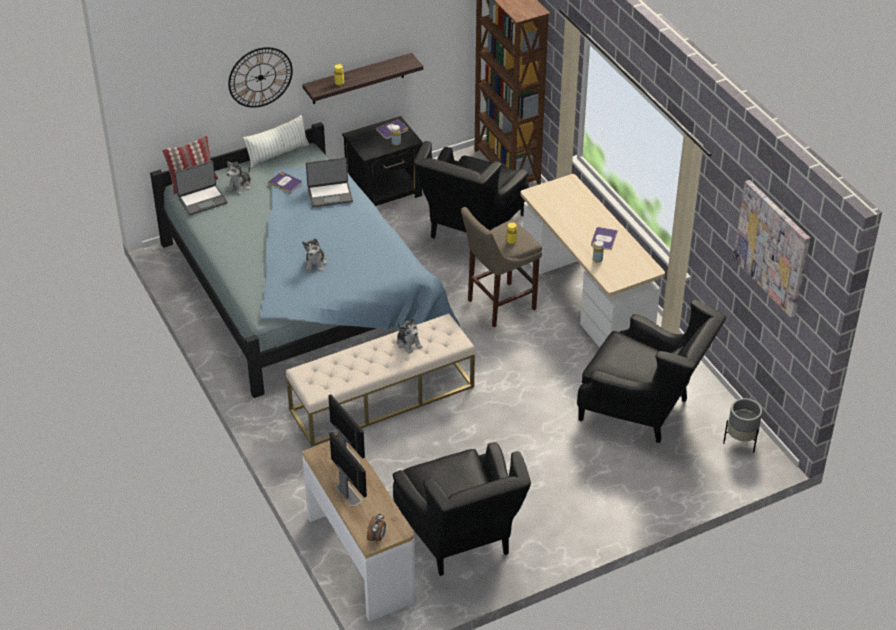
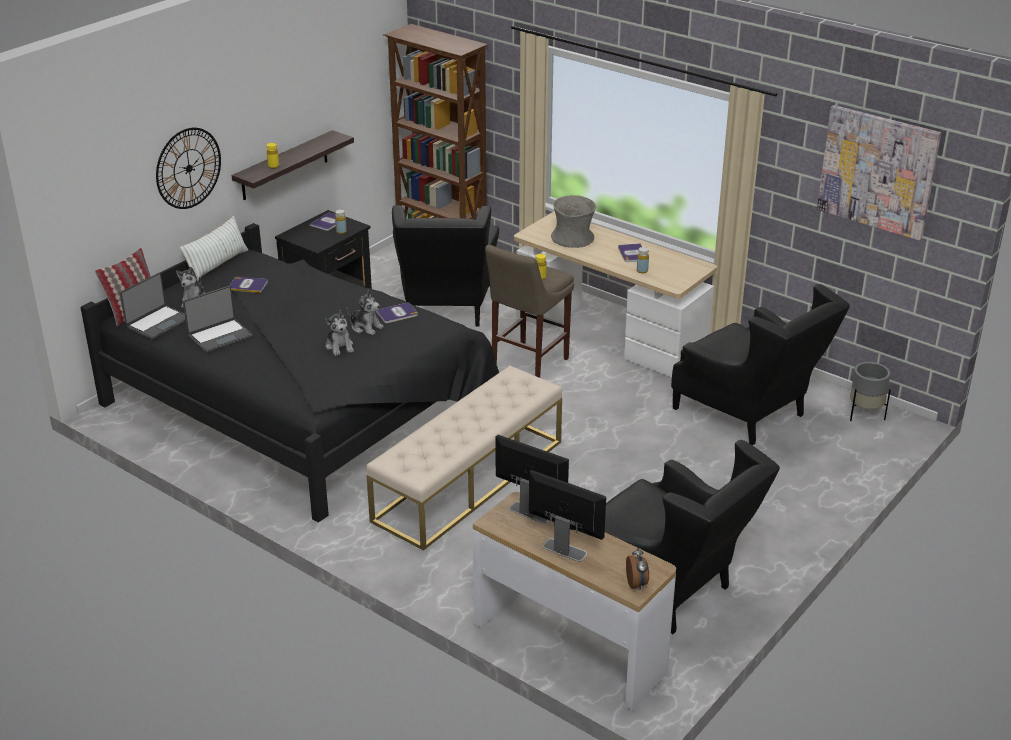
camera: 25 degrees left, 10 degrees down
(303, 290) = (302, 405): blue bed -> black bed
(330, 194) = (308, 284): laptop -> laptop (220, 336)
(377, 244) = (397, 313): none -> book
(408, 343) = (489, 402): plush toy -> plush toy (365, 327)
(565, 209) = (573, 239): none -> grey vase
(644, 410) = (750, 414): black armchair -> black armchair turned 45 degrees clockwise

